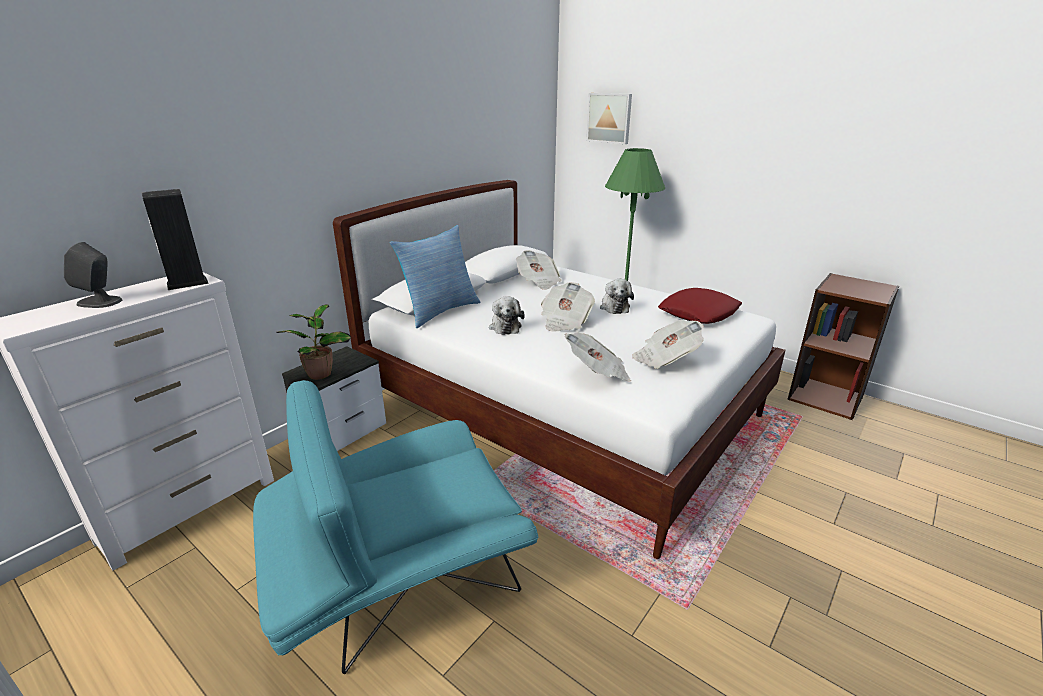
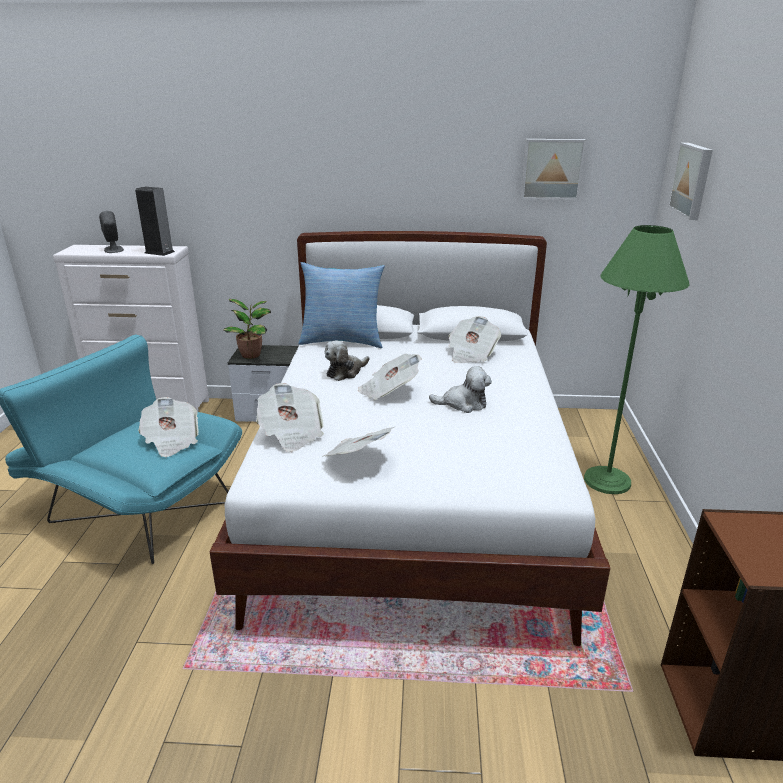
camera: 55 degrees right, 0 degrees up
(442, 466) = (171, 440): none -> newspaper
(504, 122) = (551, 169): none -> picture
(614, 307) = (463, 404): plush toy -> plush toy turned 135 degrees counterclockwise
(699, 313) = (521, 453): red pillow -> none

